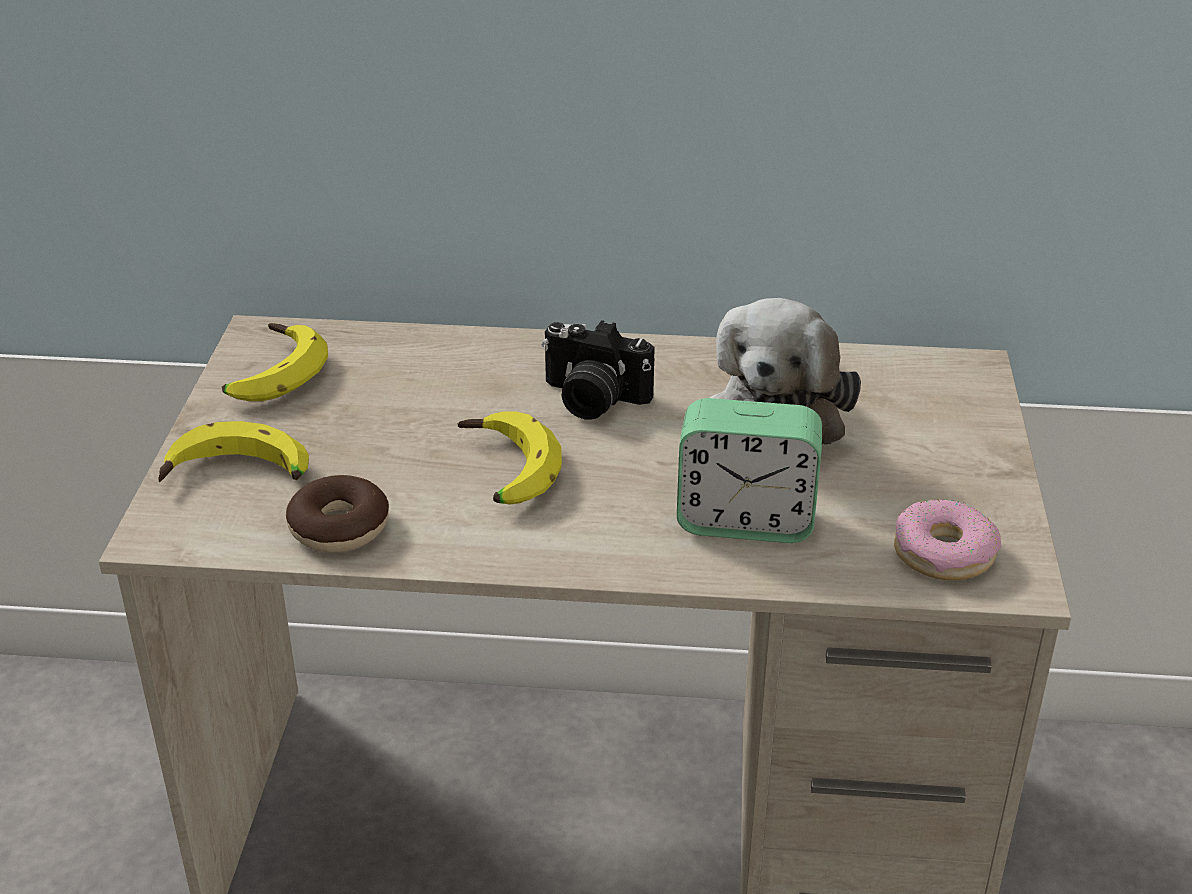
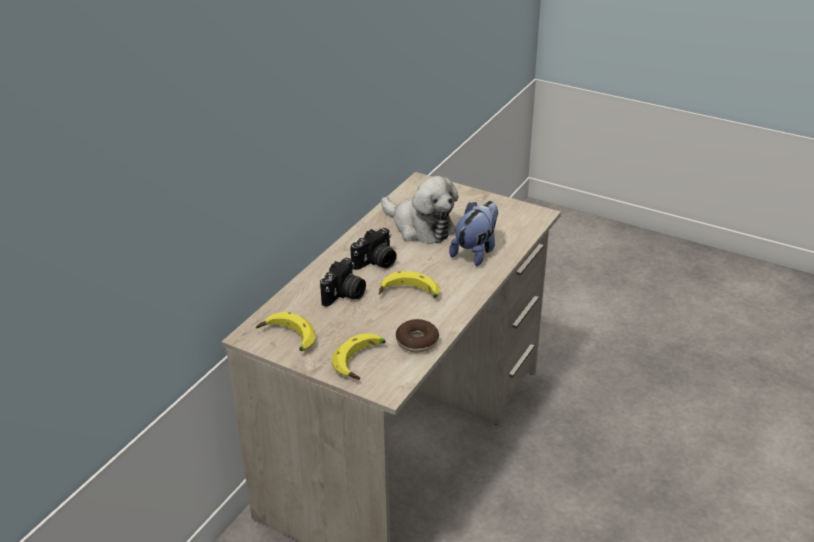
camera: 65 degrees left, 0 degrees up
(449, 395) = (344, 295): none -> camera
(745, 521) = (476, 252): alarm clock -> plush toy
(944, 553) = (518, 221): donut -> none

